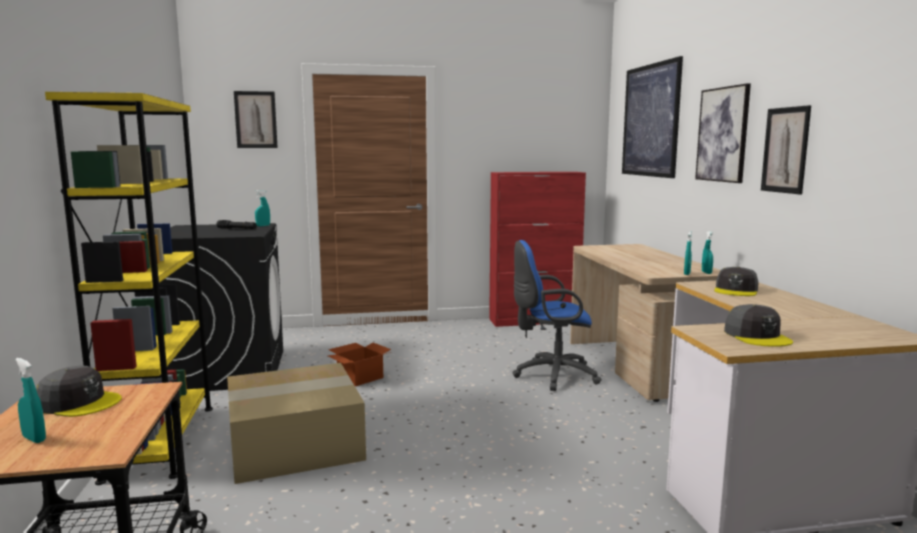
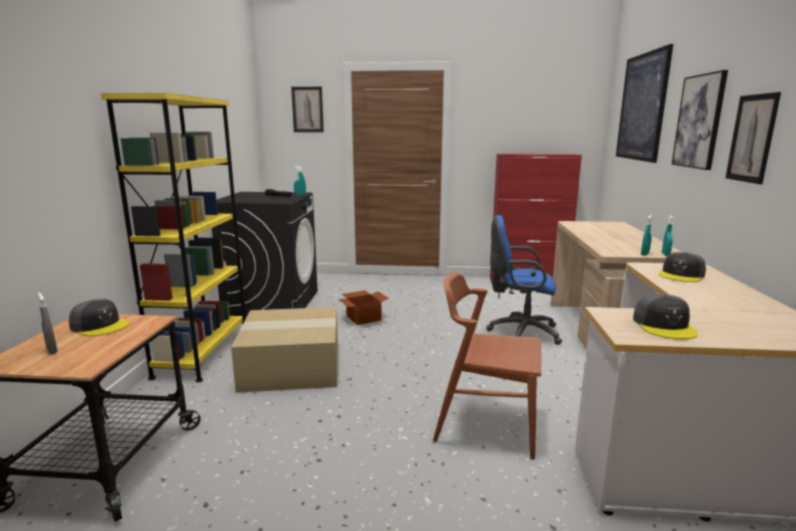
camera: 15 degrees right, 5 degrees up
(34, 439) = (52, 350): turquoise spray bottle -> grey spray bottle
(561, 477) = (486, 425): none -> brown chair

